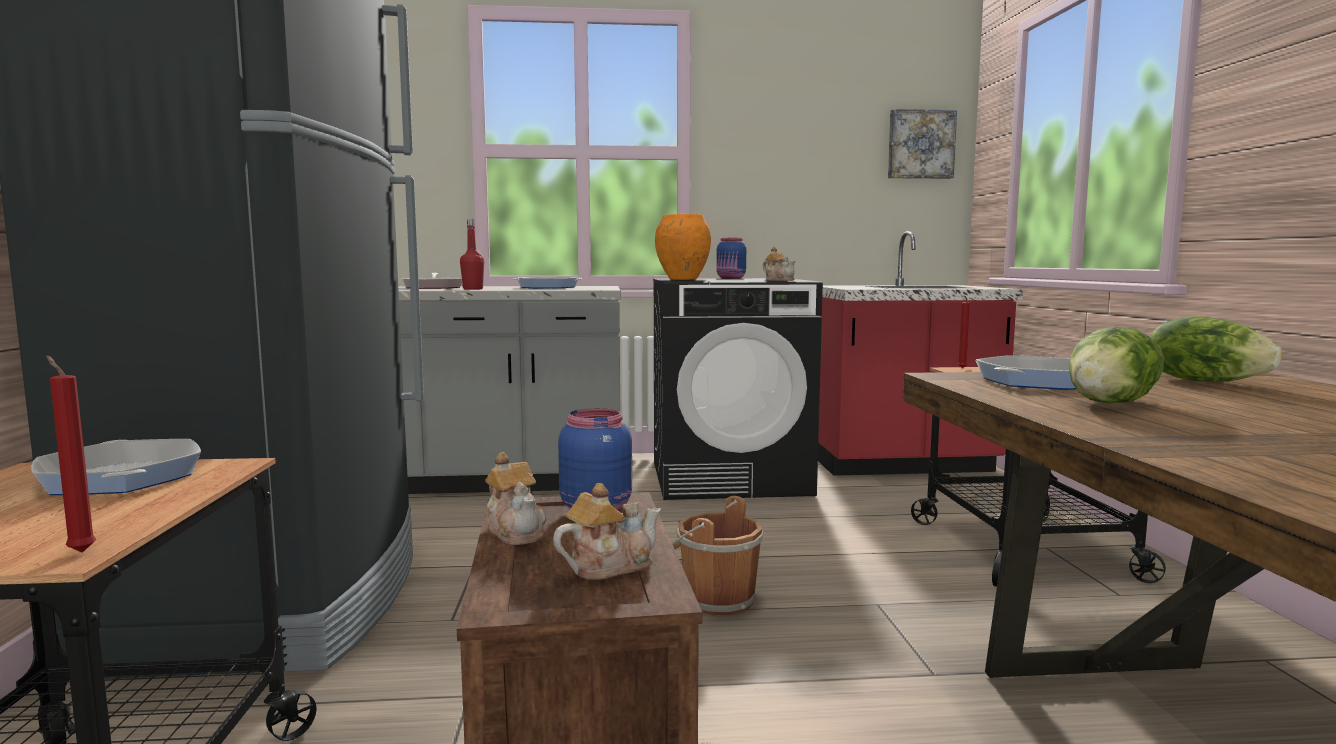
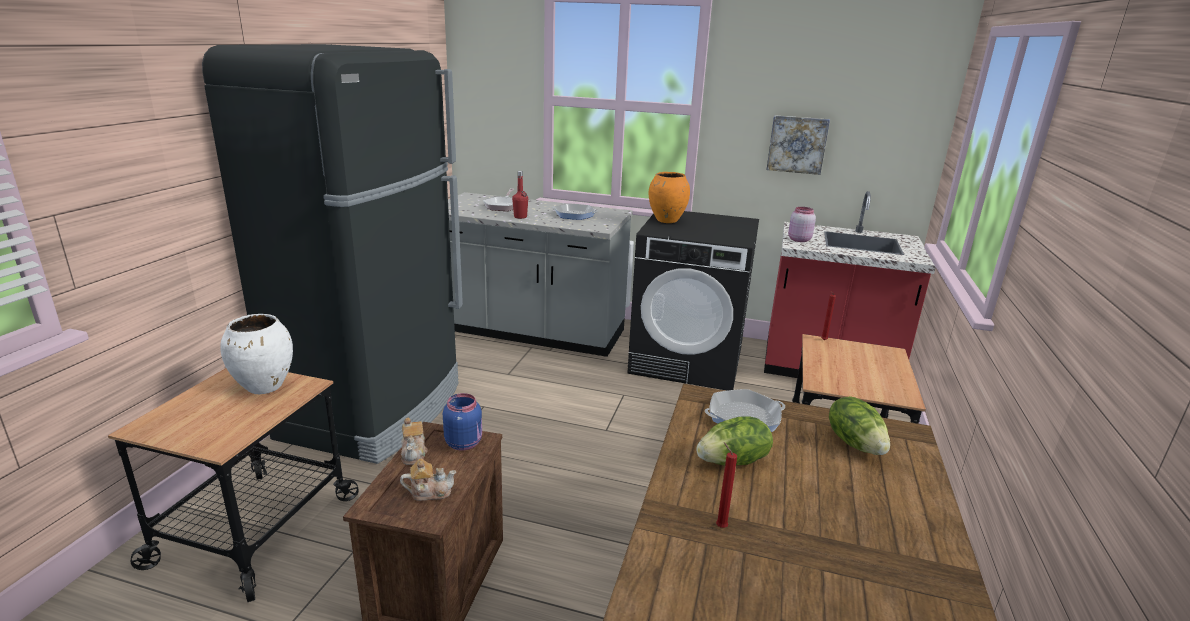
camera: 20 degrees right, 15 degrees up
(79, 551) = (225, 447): red candle -> red candle (719, 526)
(121, 478) = (265, 387): frying pan -> white vase
(715, 599) = (595, 466): brown bucket -> none
(731, 278) = (711, 217): blue jar -> none
(779, 280) = (727, 237): teapot -> none
(851, 287) = (798, 240): none -> pink jar
(920, 145) = (901, 114): picture -> picture (797, 144)

